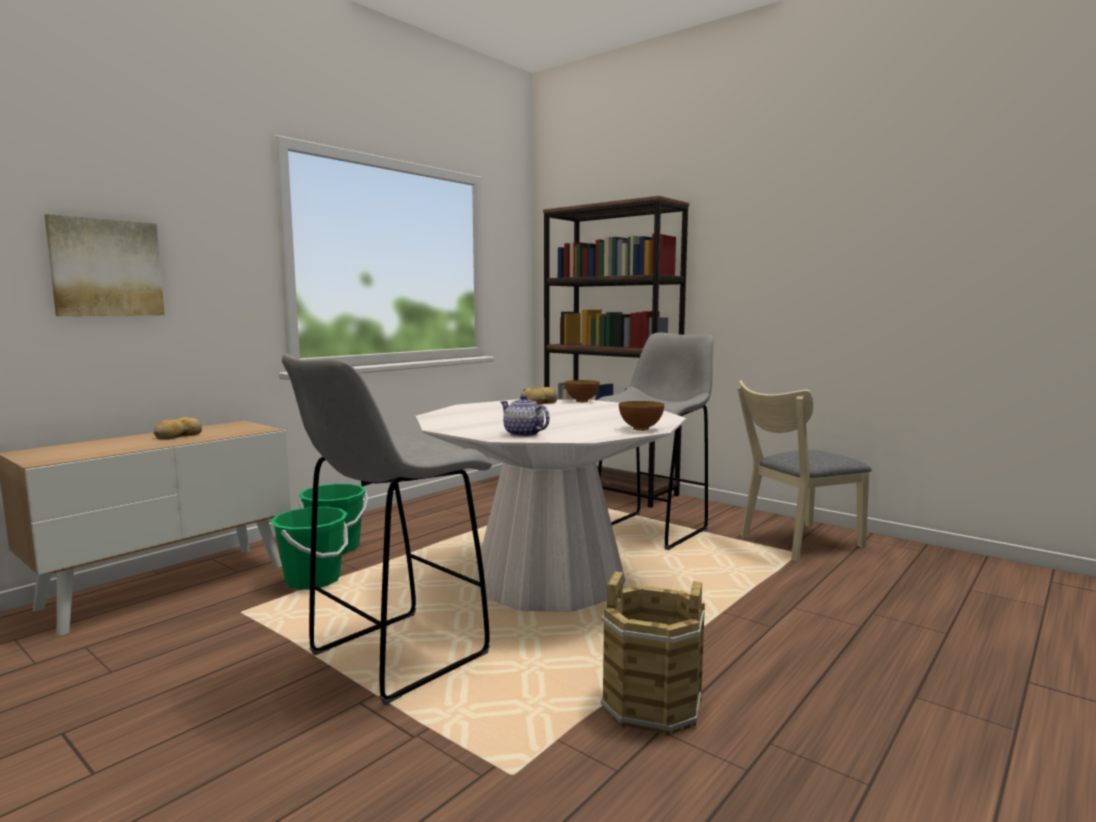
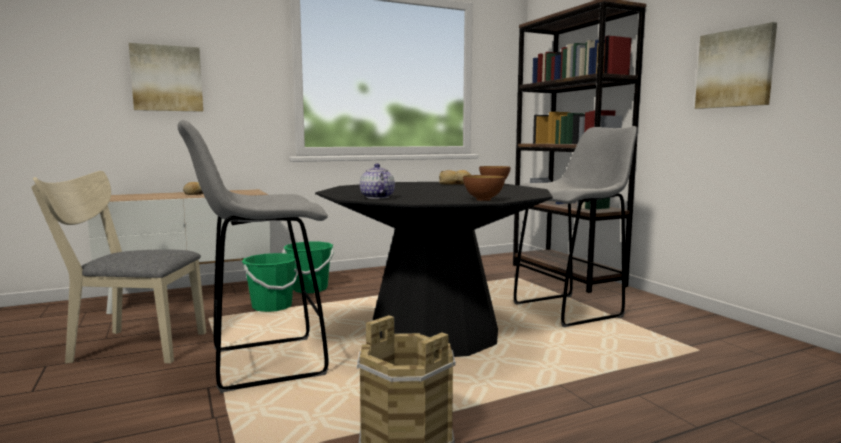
camera: 25 degrees right, 0 degrees up
(549, 580) = (434, 333): white dining table -> black dining table
(787, 278) = (735, 68): none -> picture
(794, 542) = (707, 341): beige chair -> beige chair (130, 346)

